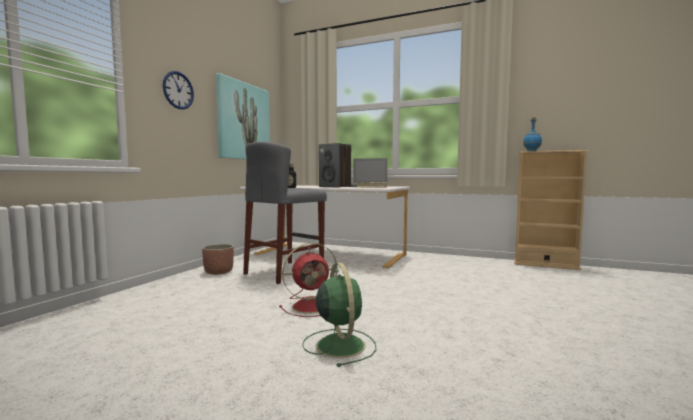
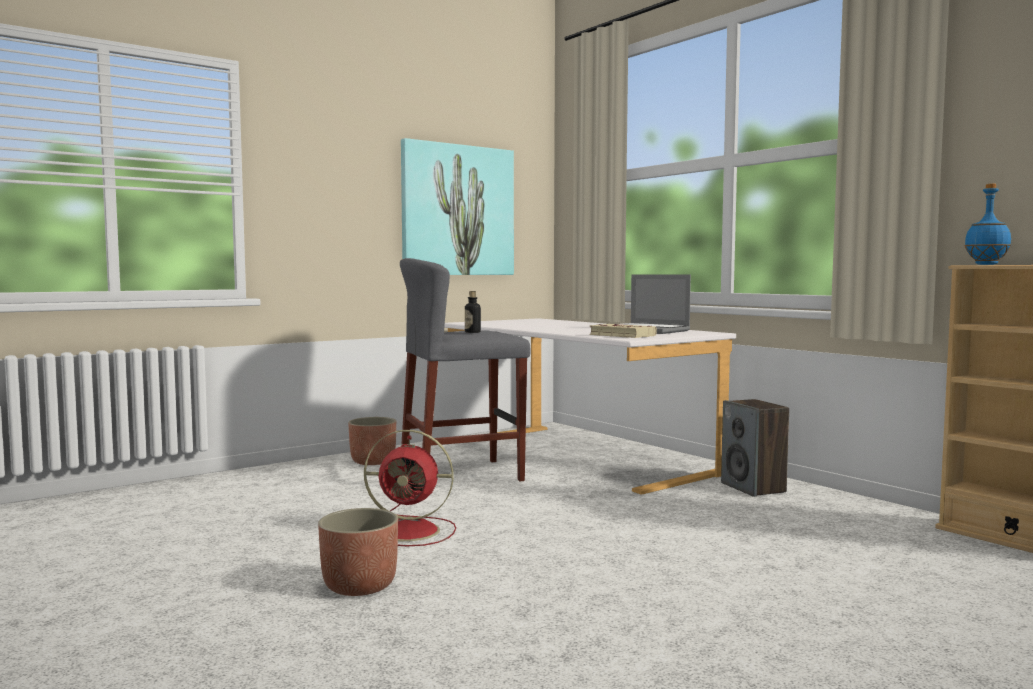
camera: 30 degrees right, 0 degrees up
(178, 90) = (330, 177): wall clock -> none
(335, 187) = (575, 330): speaker -> speaker (753, 488)
(339, 344) = (359, 586): green fan -> planter

